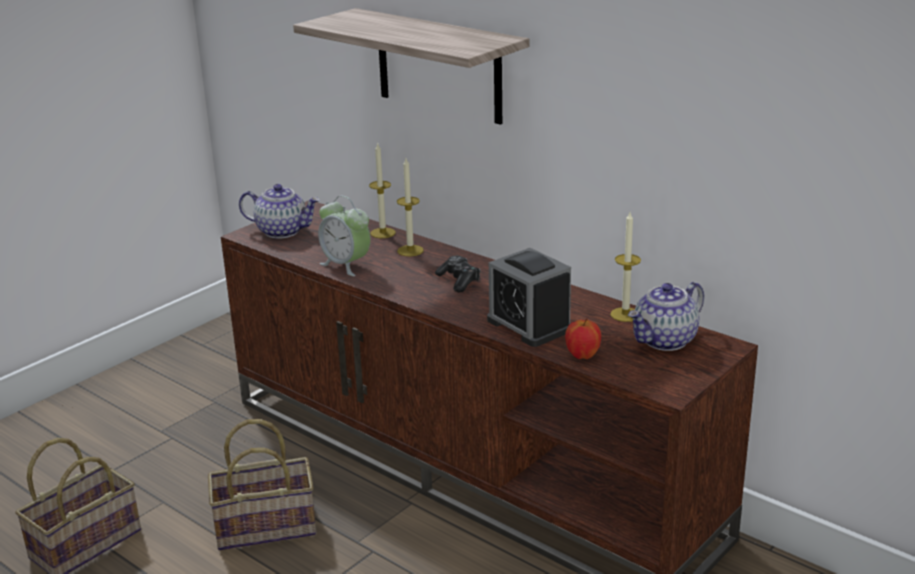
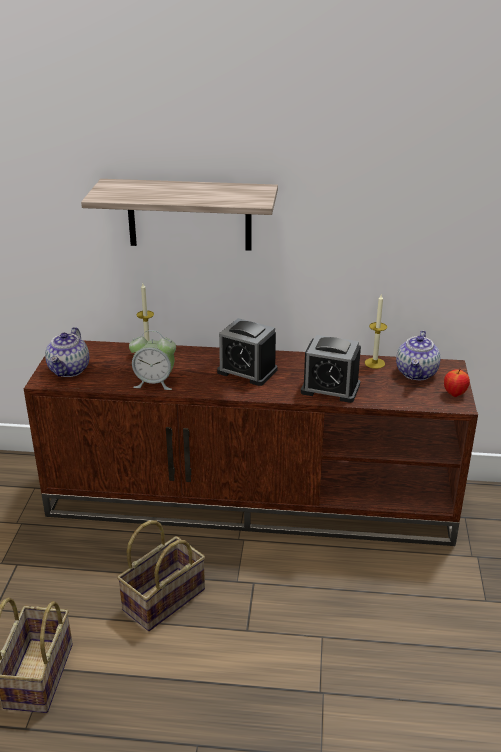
camera: 35 degrees left, 5 degrees up
(283, 231) = (69, 370): teapot -> teapot turned 120 degrees clockwise
(410, 250) = (185, 358): candle -> none
(459, 281) = (247, 371): game controller -> alarm clock
(582, 356) = (386, 399): apple -> apple (454, 394)

